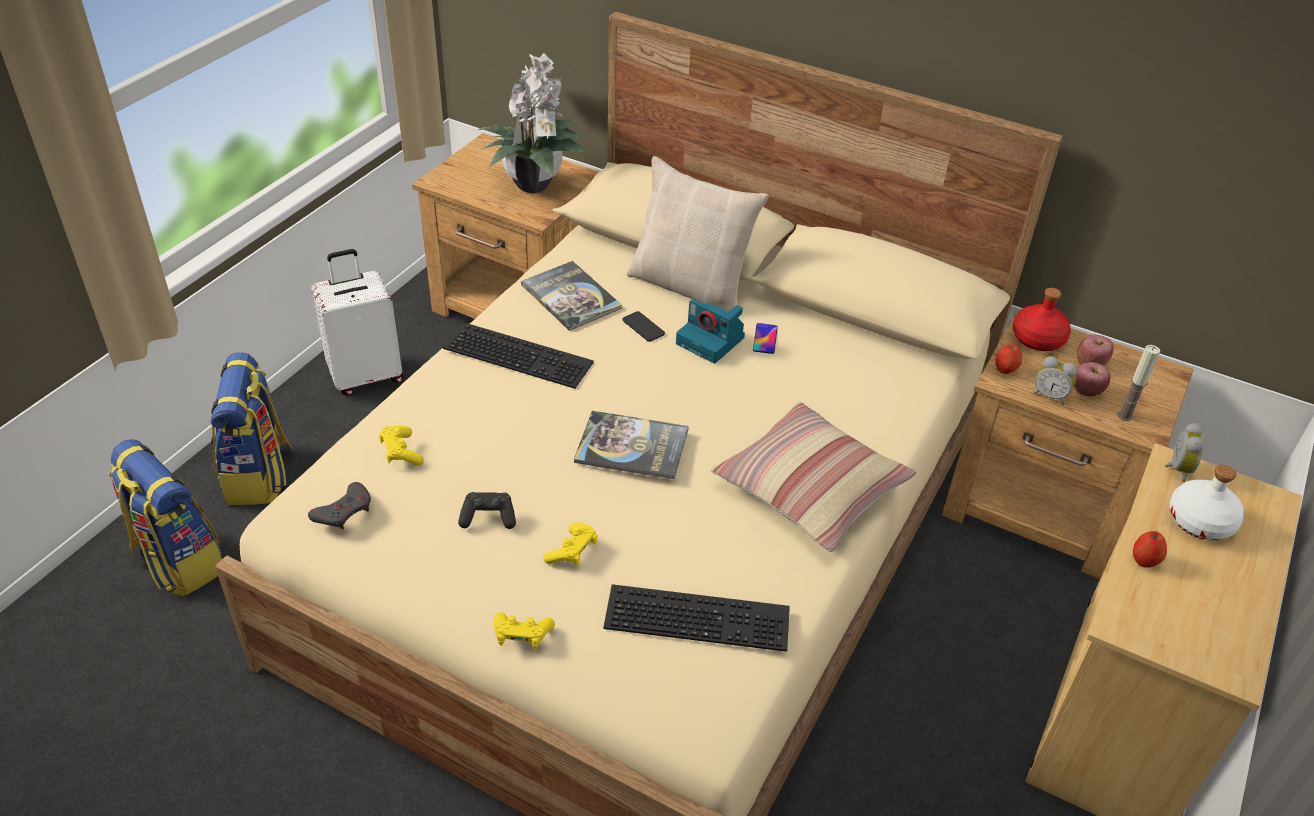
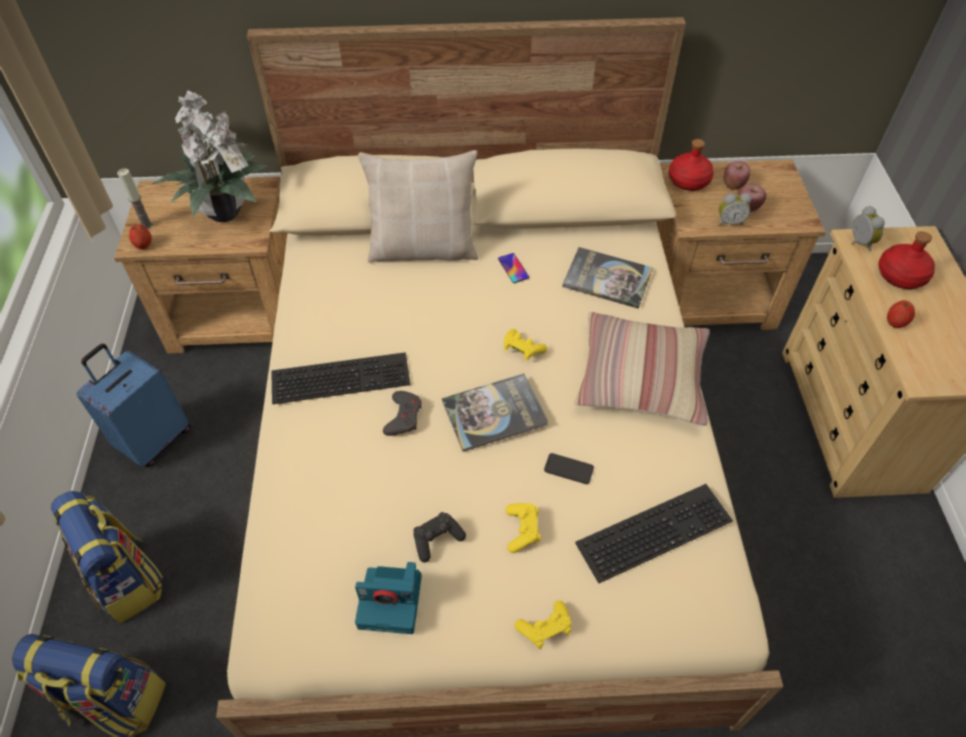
camera: 30 degrees left, 10 degrees up
(344, 511) = (315, 606): grey game controller -> grey game controller (403, 416)
(366, 376) = (154, 439): white suitcase -> blue suitcase
(401, 453) = (321, 523): yellow game controller -> yellow game controller (522, 349)
(571, 297) = (339, 302): book -> book (607, 278)
(643, 327) = (417, 302): phone -> phone (568, 469)
(712, 341) = (477, 289): camera -> camera (392, 601)
(1005, 370) = (688, 215): apple -> apple (144, 245)
(1125, 415) = (783, 215): candle -> candle (146, 225)
(1199, 522) = (901, 276): white bottle -> red bottle

